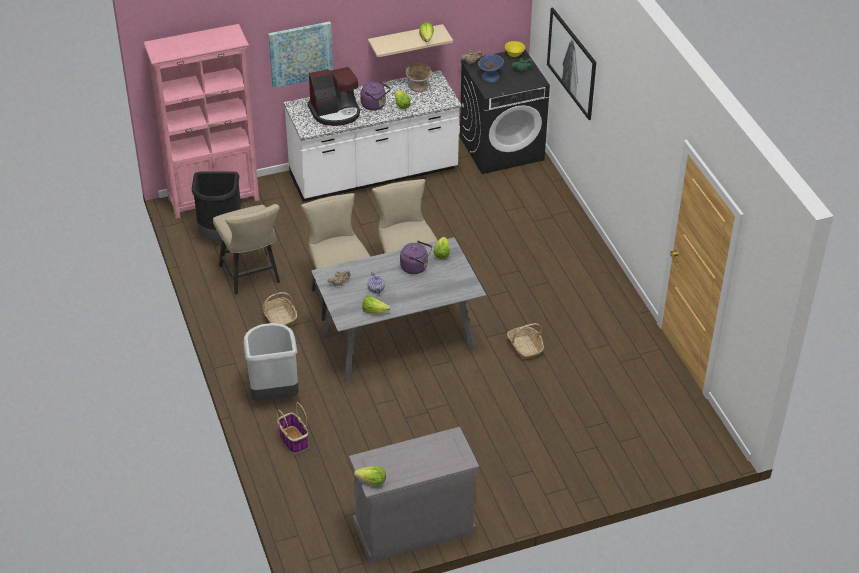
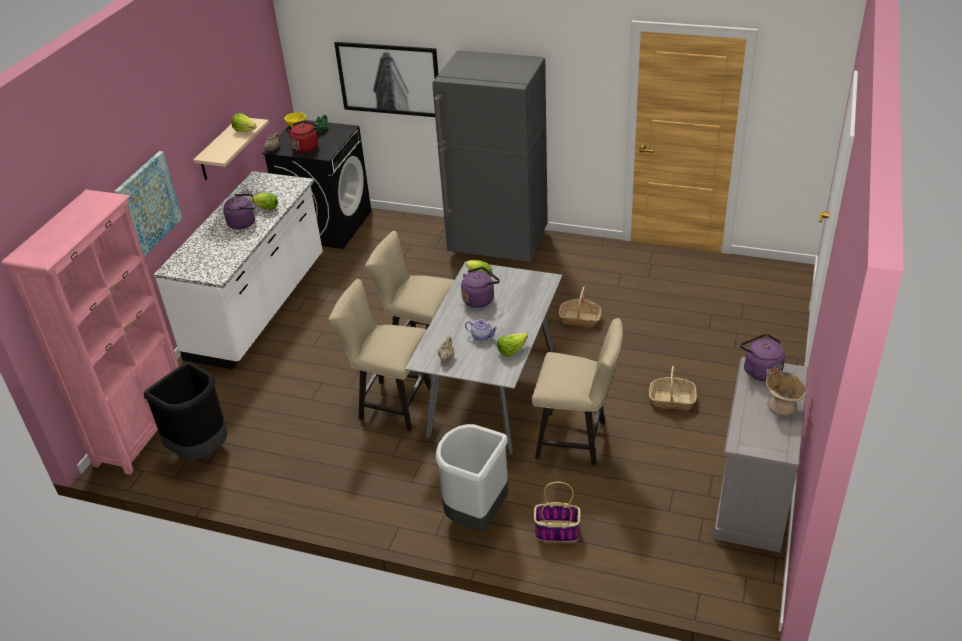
camera: 50 degrees left, 5 degrees down
(252, 277) = (290, 454): beige chair -> beige chair (577, 440)
(280, 318) = (371, 460): basket -> basket (671, 399)
(335, 112) = (218, 248): coffee machine -> none
(372, 481) = (779, 450): lettuce -> none
(418, 86) = (256, 190): beige bowl -> beige bowl (781, 406)
(451, 442) = (760, 370): none -> purple kettle
(490, 77) = (306, 147): blue bowl -> red kettle
(574, 254) = (498, 244): none -> grey fridge

